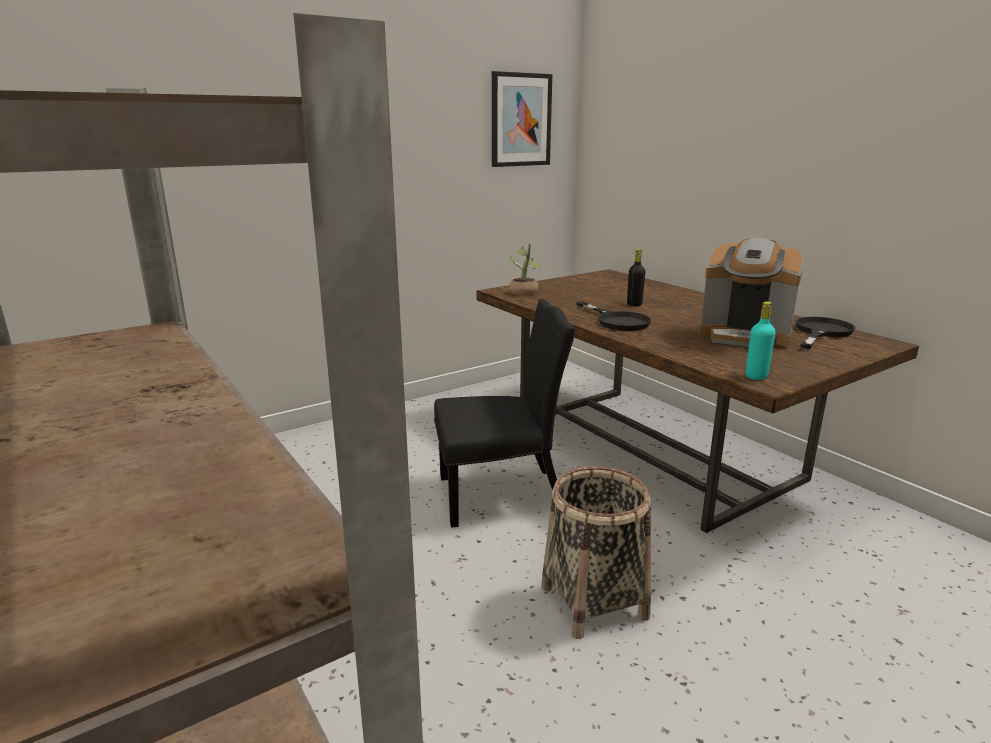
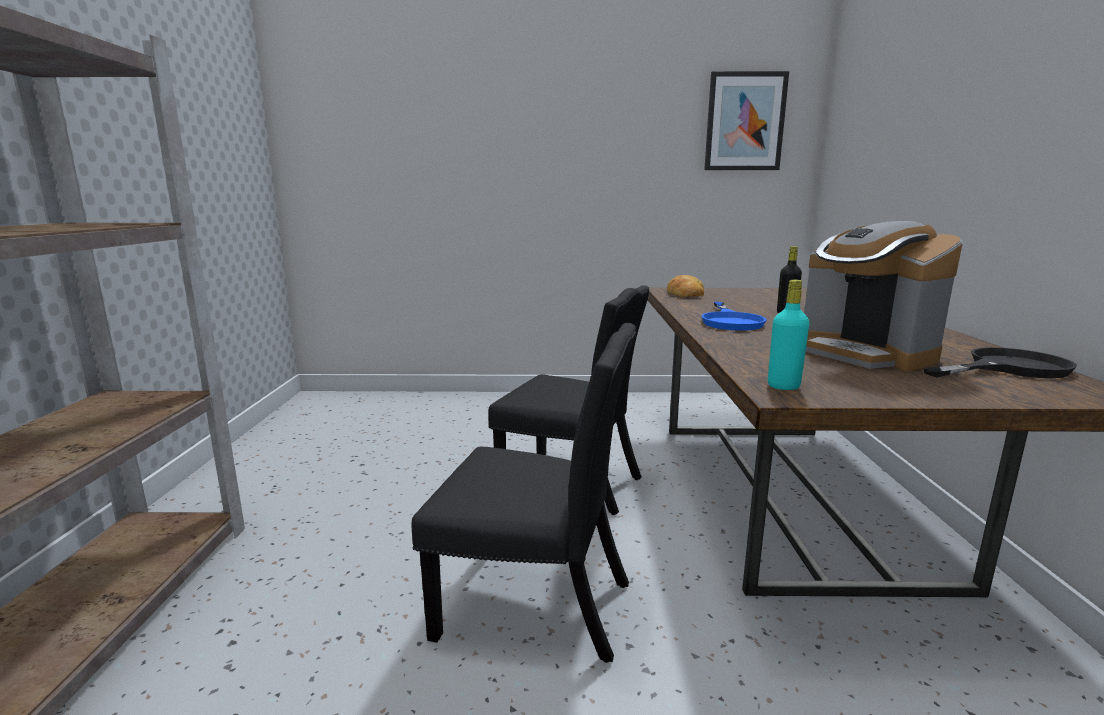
camera: 35 degrees right, 5 degrees down
(524, 293) = (685, 293): potted plant -> bread
(594, 602) = (532, 605): basket -> black chair
(617, 321) = (730, 321): black frying pan -> blue frying pan

